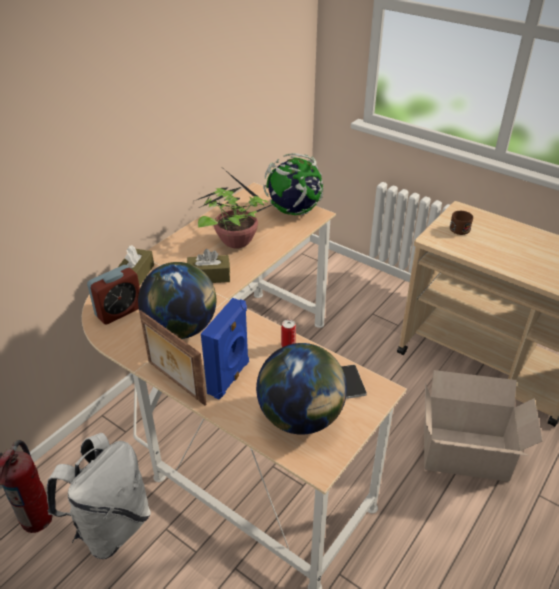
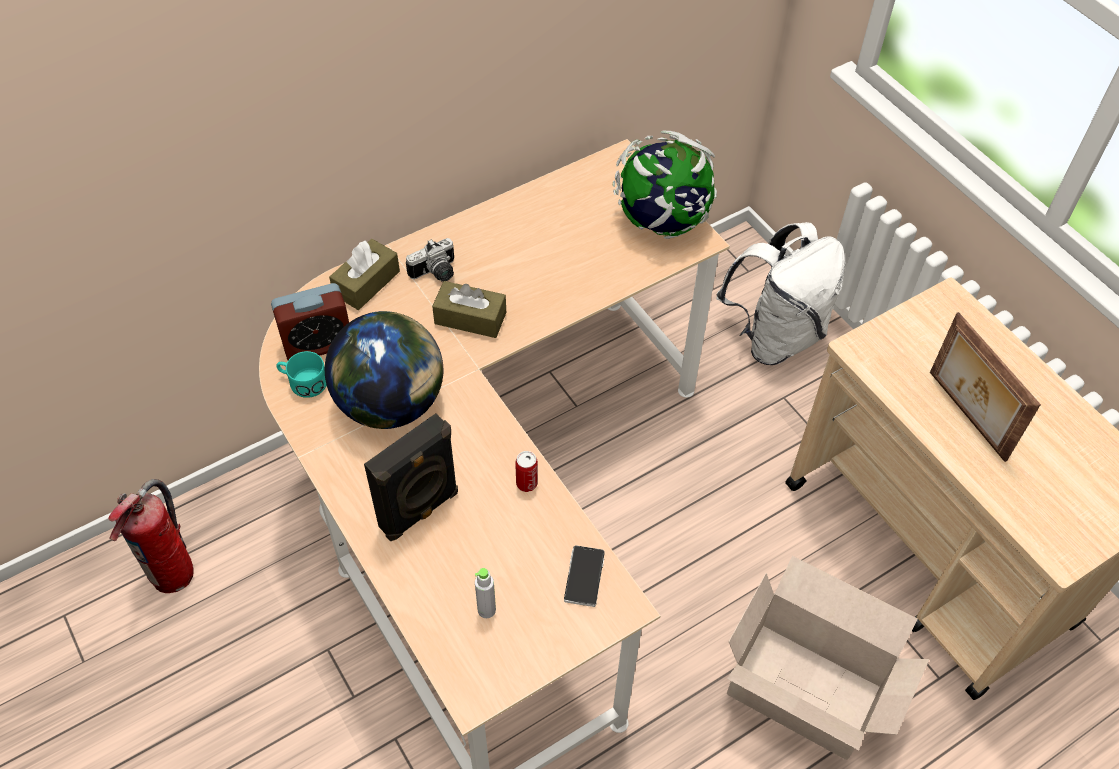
camera: 20 degrees right, 15 degrees up
(111, 526) = (260, 619): white backpack -> white backpack (775, 336)
(118, 332) = (303, 382): none -> turquoise mug
(175, 383) = (344, 495): picture frame -> picture frame (965, 416)
(177, 261) = (436, 273): none -> camera
(230, 378) = (420, 511): blue speaker -> black speaker
(236, 241) = (541, 259): potted plant -> none
(301, 417) = (486, 610): globe -> grey bottle
(461, 228) = (925, 341): brown mug -> none

